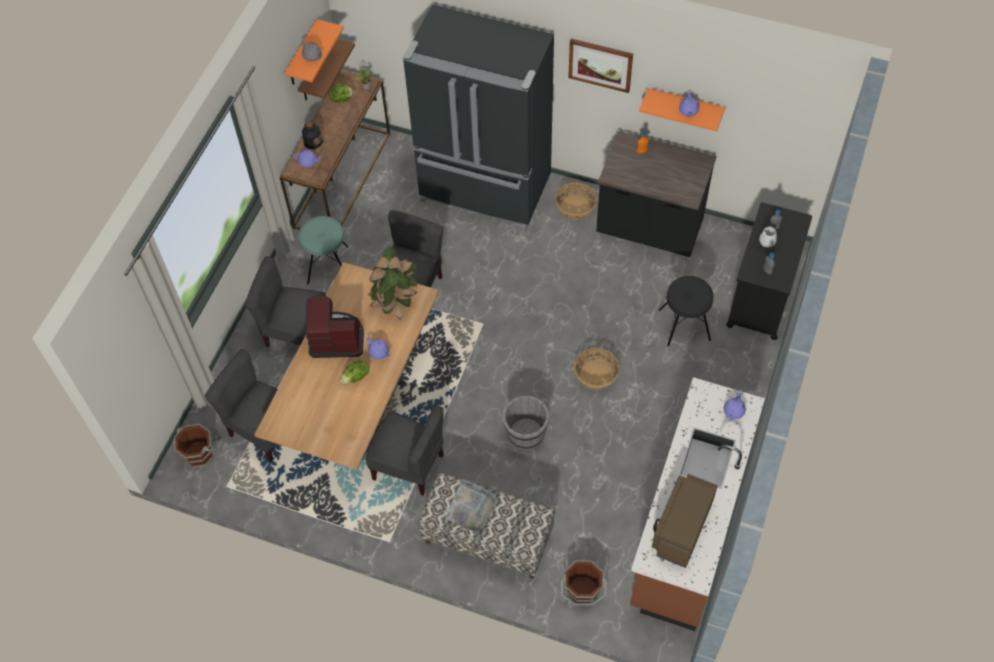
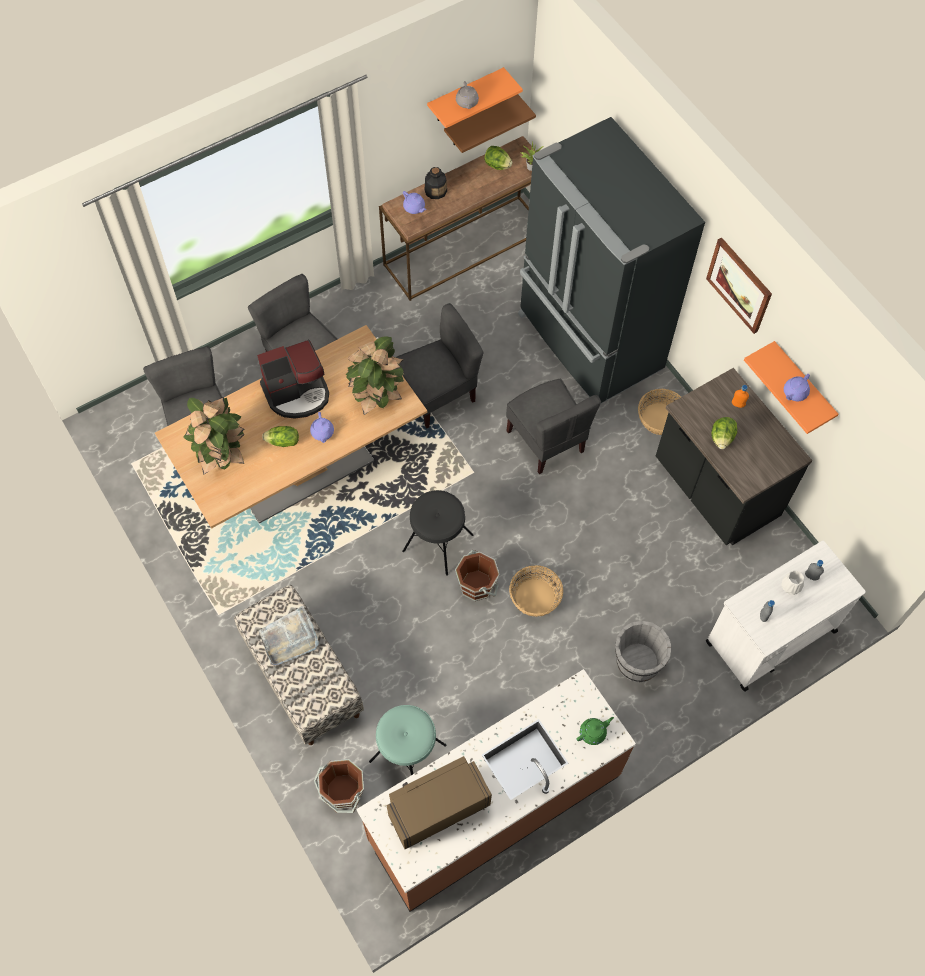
camera: 35 degrees right, 5 degrees up
(199, 453) = (135, 417): brown bucket -> brown bucket (477, 584)
(318, 415) = (221, 454): none -> potted plant
(327, 265) = (384, 320): turquoise stool -> turquoise stool (407, 753)
(336, 338) = (297, 393): coffee machine -> coffee machine turned 120 degrees clockwise
(409, 466) = (293, 558): grey chair -> grey chair (546, 441)
(525, 435) = (420, 606): grey bucket -> grey bucket (637, 663)
(650, 178) = (721, 438): none -> lettuce
(684, 325) = (664, 610): black stool -> black stool (438, 543)
(734, 410) = (593, 732): purple teapot -> green teapot
(761, 296) = (770, 637): black cart -> white cart

